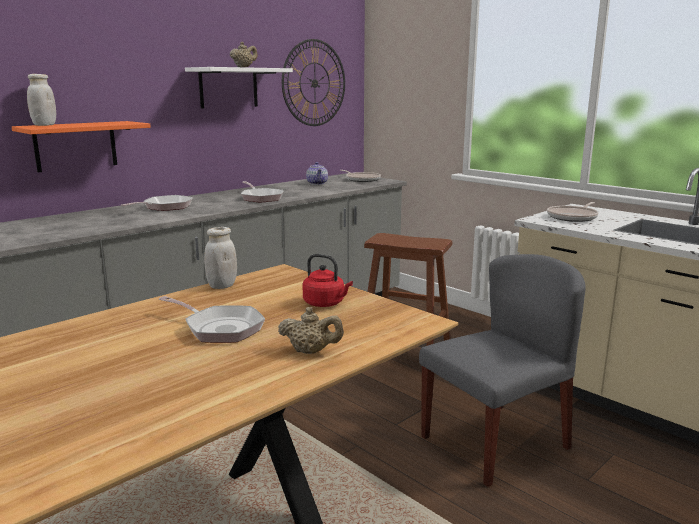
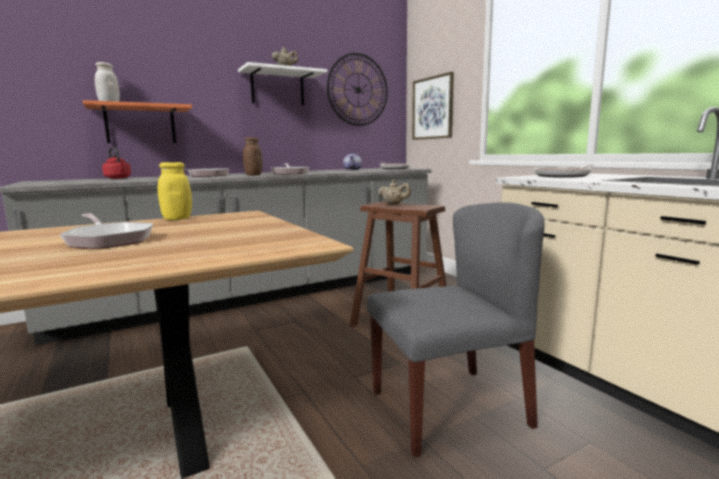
camera: 15 degrees right, 5 degrees down
(222, 285) = (177, 219): white jar -> yellow jar
(228, 206) = (253, 175): none -> brown jar
(311, 351) = (150, 258): beige teapot -> beige teapot (394, 204)
(326, 303) = (241, 230): red kettle -> red kettle (118, 178)
(401, 107) = (432, 108): none -> picture

